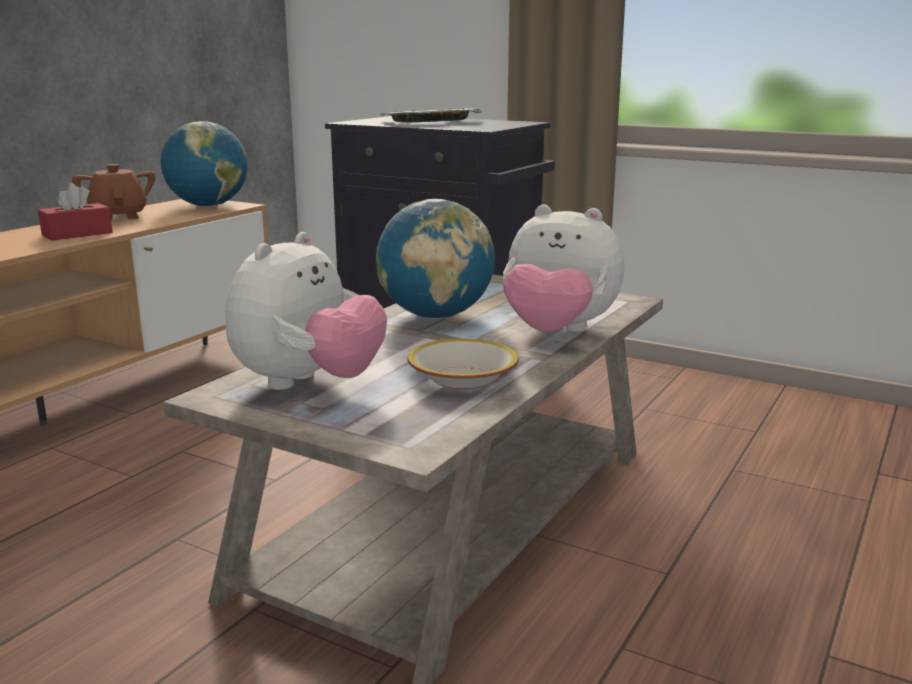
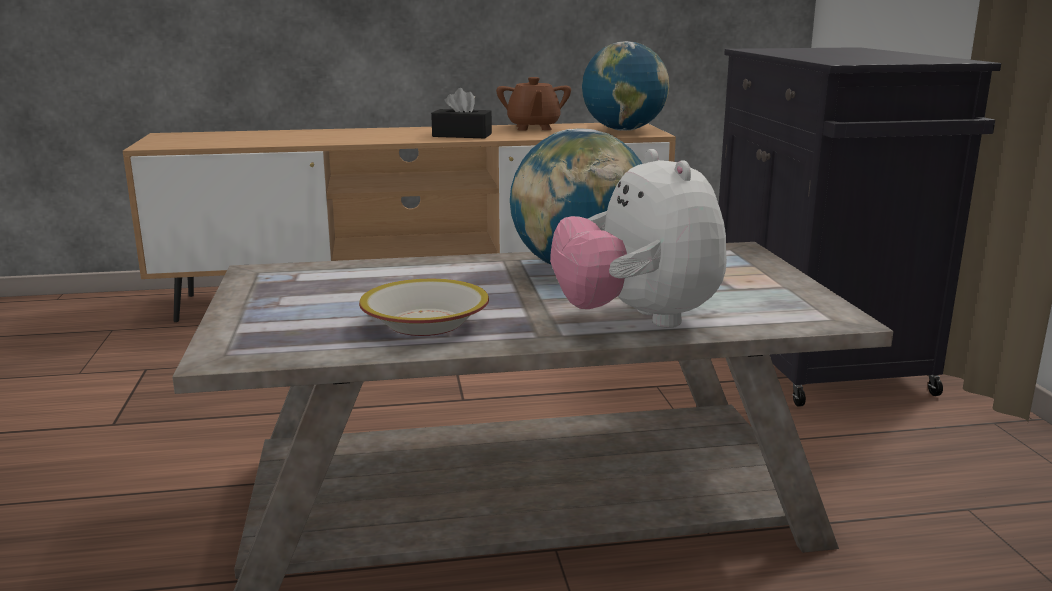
camera: 50 degrees right, 0 degrees up
(77, 234) = (462, 135): red tissue box -> black tissue box
(119, 216) = (533, 128): brown teapot -> brown teapot turned 150 degrees clockwise
(308, 384) = (324, 285): plush toy -> none
(430, 122) = (838, 53): tray -> none

